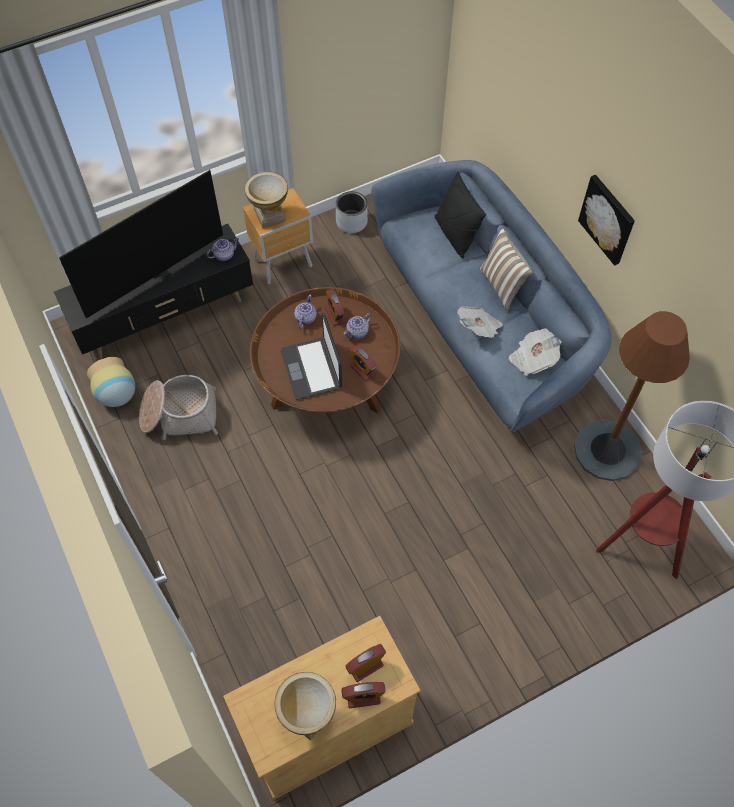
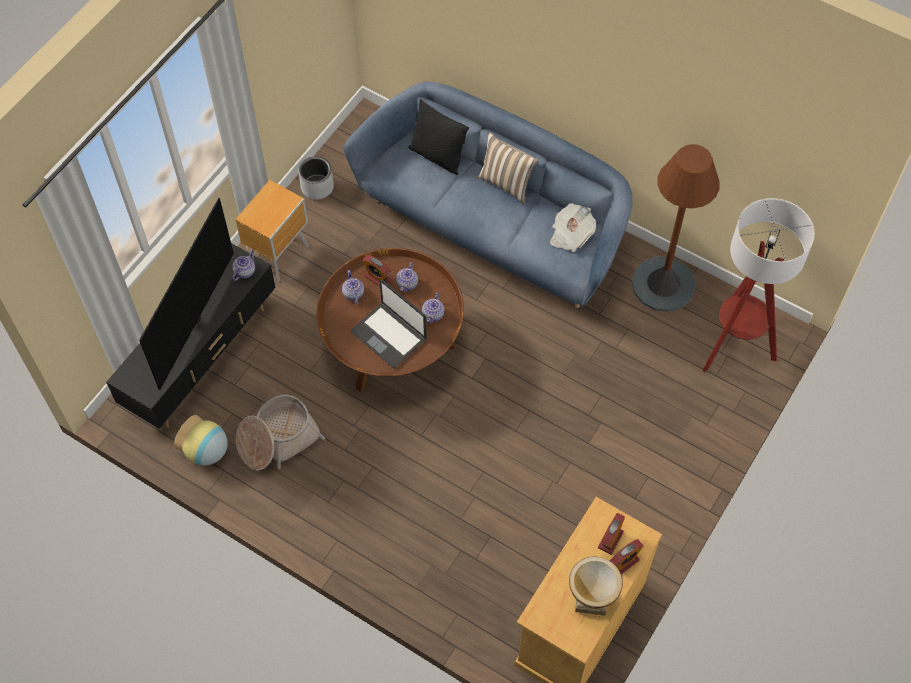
camera: 30 degrees left, 0 degrees up
(269, 215) = (266, 215): vase -> none
(362, 369) = (433, 314): alarm clock -> teapot
(479, 328) = (510, 230): newspaper -> none
(608, 219) = (591, 88): picture -> none

